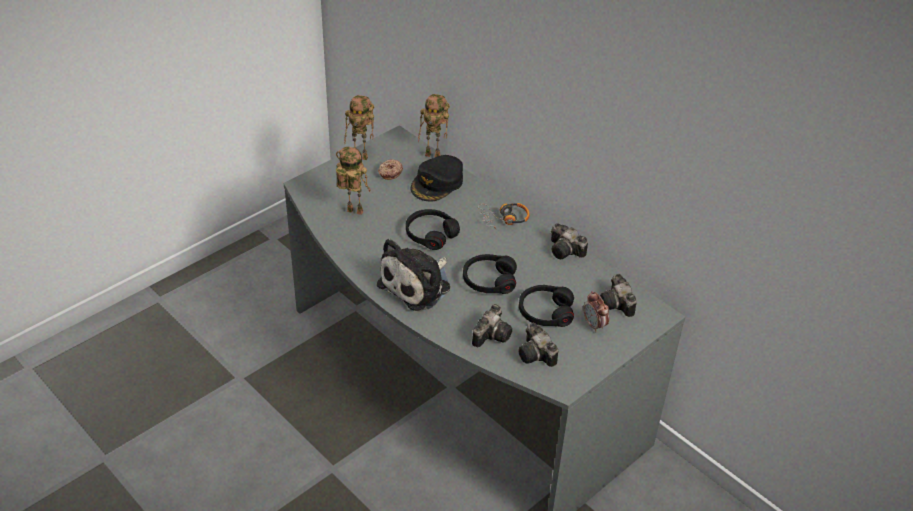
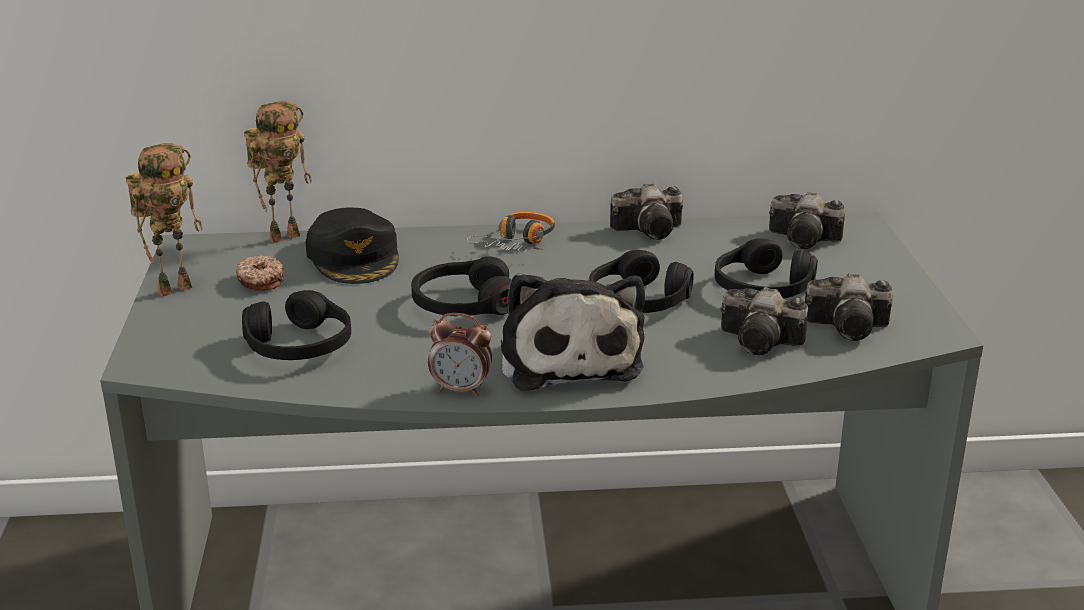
camera: 50 degrees left, 15 degrees down
(353, 212) = (299, 346): toy robot -> black headphones
(492, 334) = (763, 342): camera -> camera turned 135 degrees clockwise
(594, 325) = (830, 267): alarm clock -> alarm clock (461, 389)

